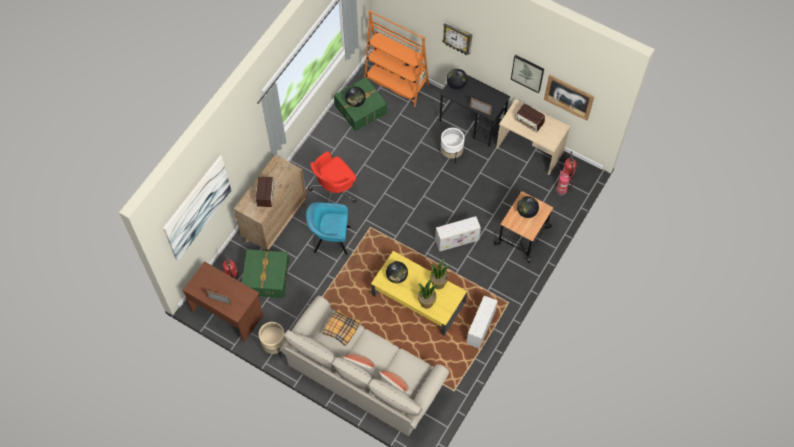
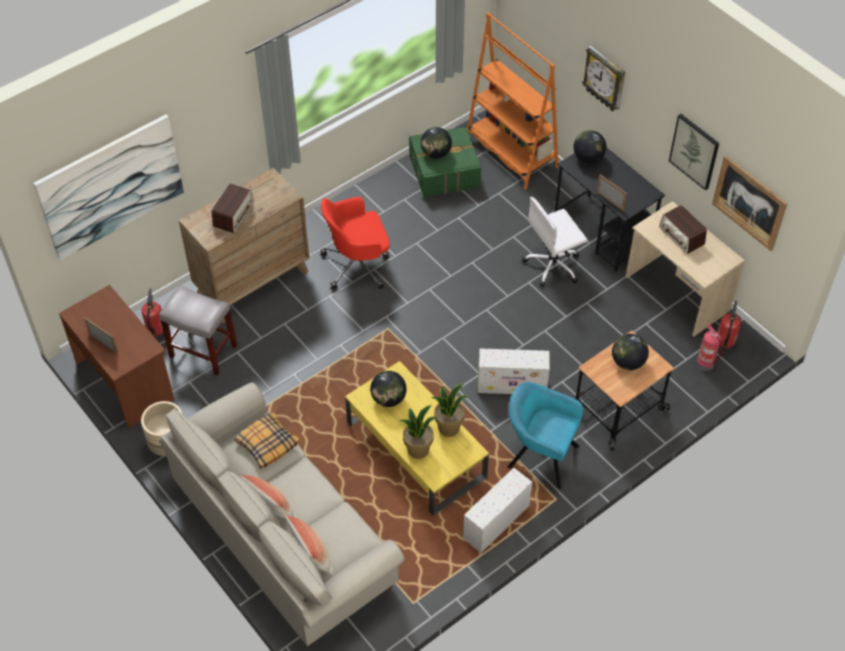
camera: 20 degrees right, 10 degrees down
(266, 278) = (204, 351): green storage box -> grey stool
(330, 239) = (321, 327): turquoise armchair -> turquoise armchair (540, 455)
(451, 153) = (553, 265): white planter -> white office chair

